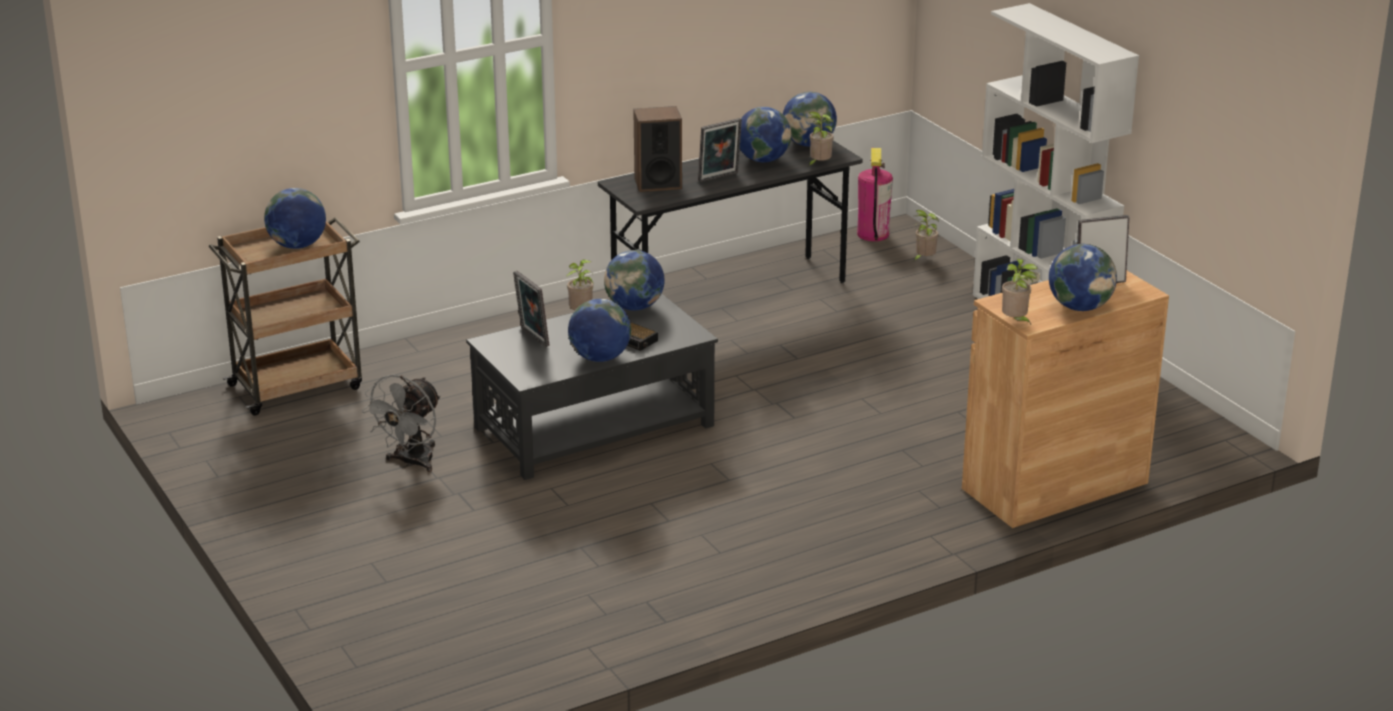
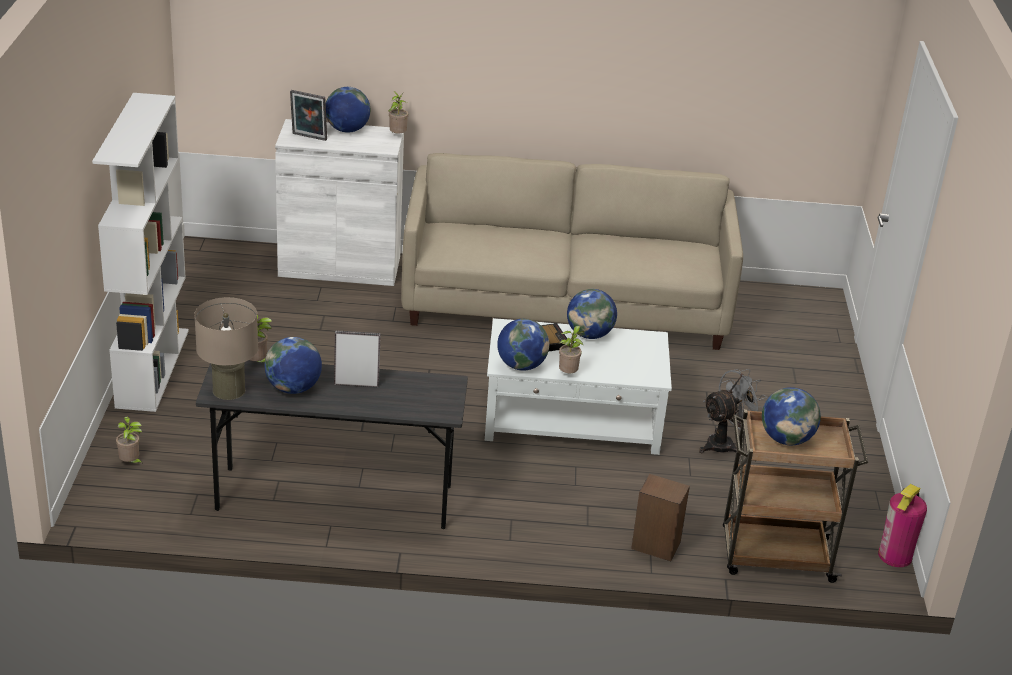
camera: 150 degrees left, 5 degrees up
(532, 338) = (622, 369): picture frame -> none
(593, 427) = (573, 419): black coffee table -> white coffee table
(657, 183) = (415, 398): speaker -> speaker (656, 545)
(742, 552) = (566, 303): none -> beige sofa
(808, 144) = (228, 390): globe -> beige table lamp
(872, 234) = (123, 512): fire extinguisher -> fire extinguisher (895, 556)
(1055, 486) = (339, 266): brown cabinet -> white cabinet

